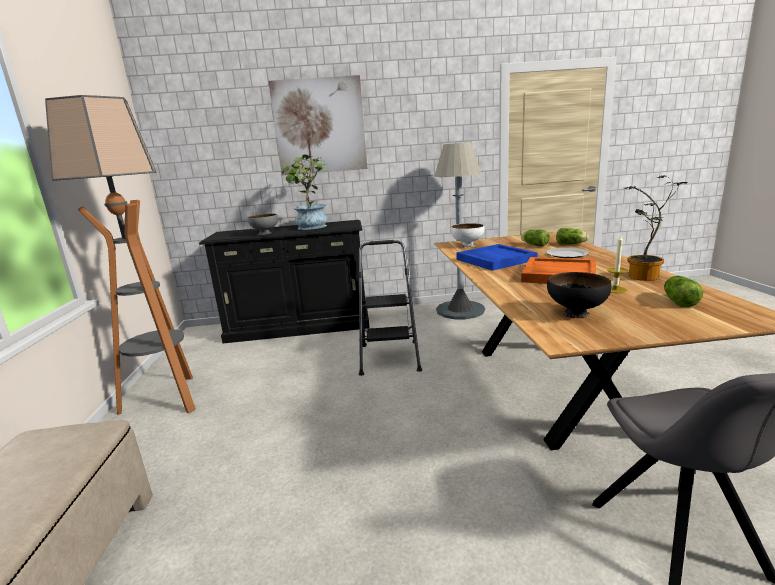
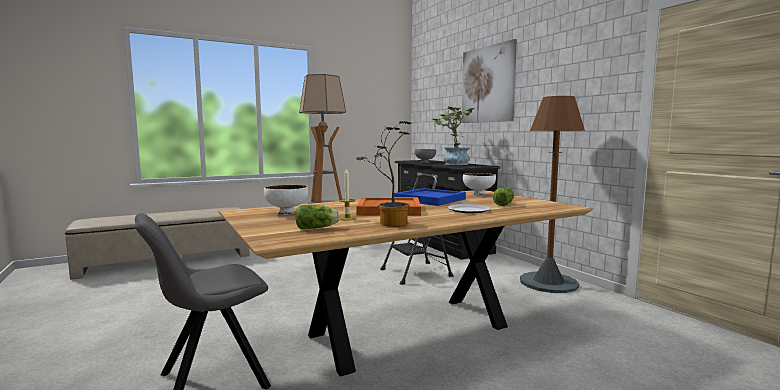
camera: 65 degrees right, 10 degrees down
(460, 310) = (548, 283): grey floor lamp -> brown floor lamp
(571, 244) = (522, 211): lettuce -> none
(576, 313) = (286, 213): black bowl -> white bowl

